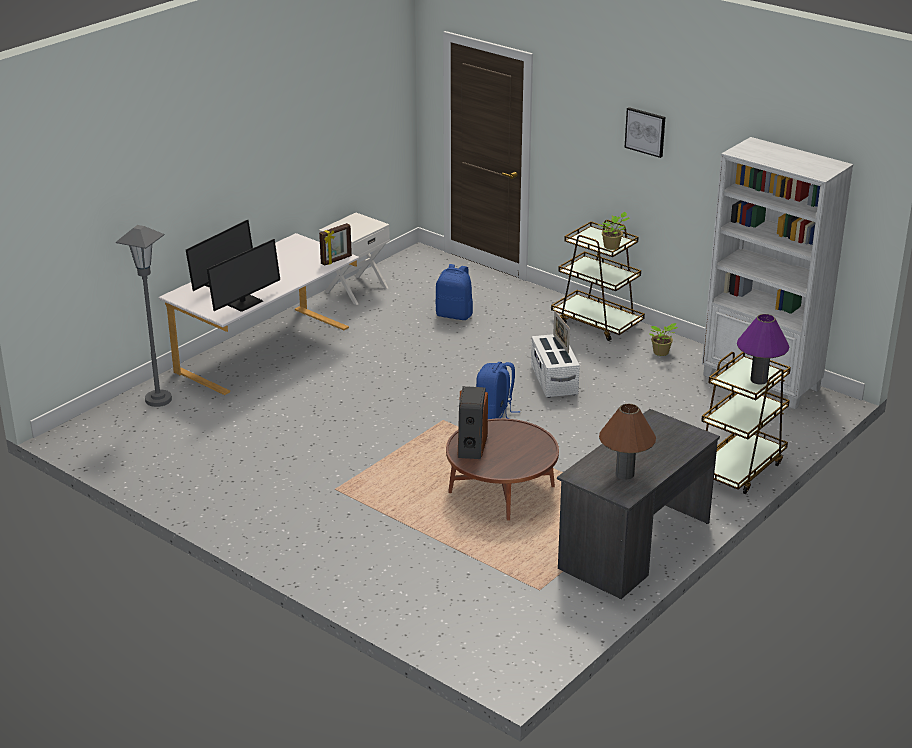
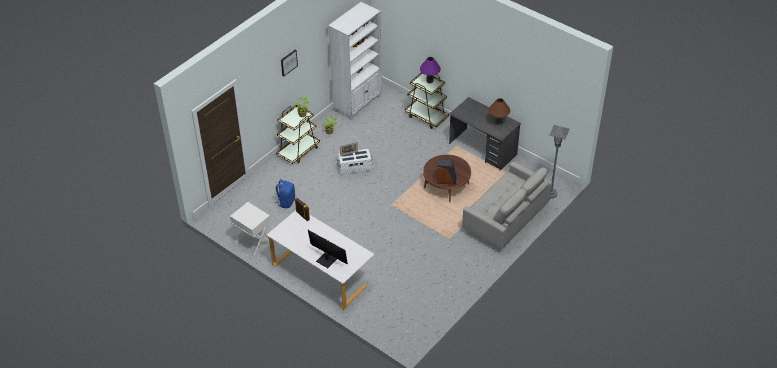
camera: 90 degrees left, 15 degrees up
(158, 399) = (371, 312): grey floor lamp -> grey floor lamp (550, 194)
(243, 302) = (350, 248): monitor -> none
(387, 569) = (505, 219): none -> grey sofa
(495, 414) = (385, 187): blue backpack -> none

